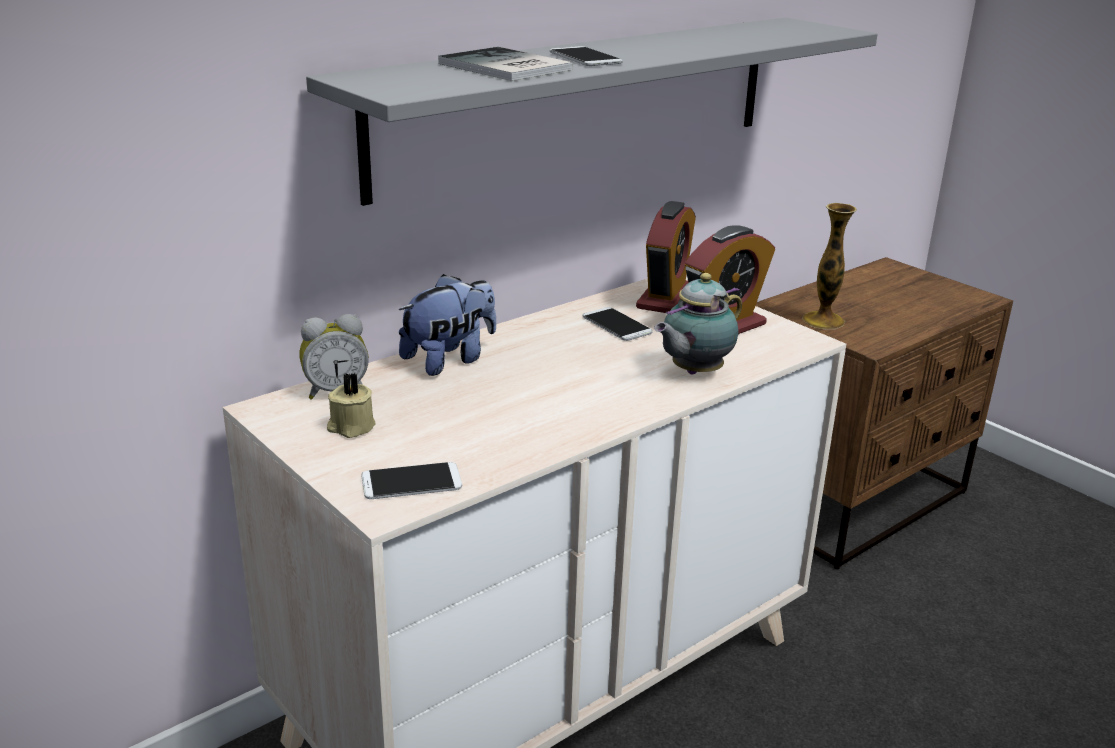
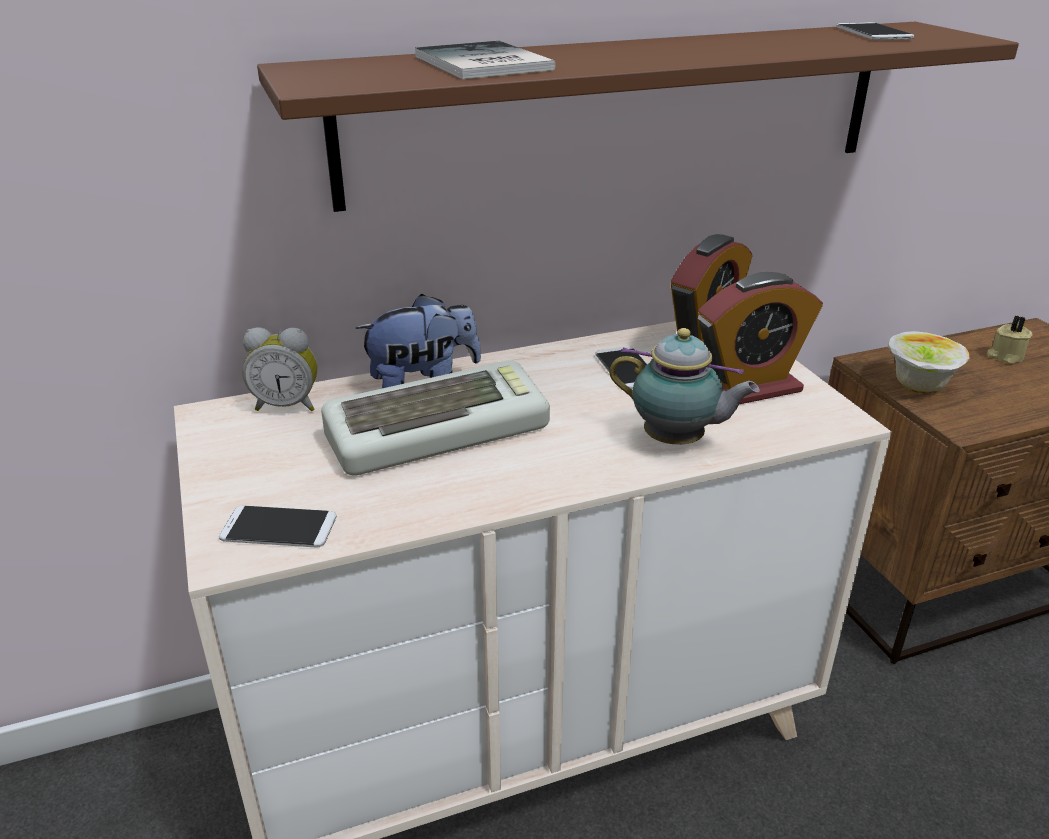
camera: 20 degrees right, 5 degrees up
(350, 427) = (270, 449): beige candle -> beige candle (1005, 356)
(491, 391) = (439, 429): none -> keyboard
(583, 101) = (620, 111): grey shelf -> brown shelf
(585, 58) = (592, 57): phone -> phone (873, 33)
(693, 372) = (677, 441): teapot -> teapot turned 135 degrees counterclockwise
(823, 320) = (917, 387): vase -> bowl

